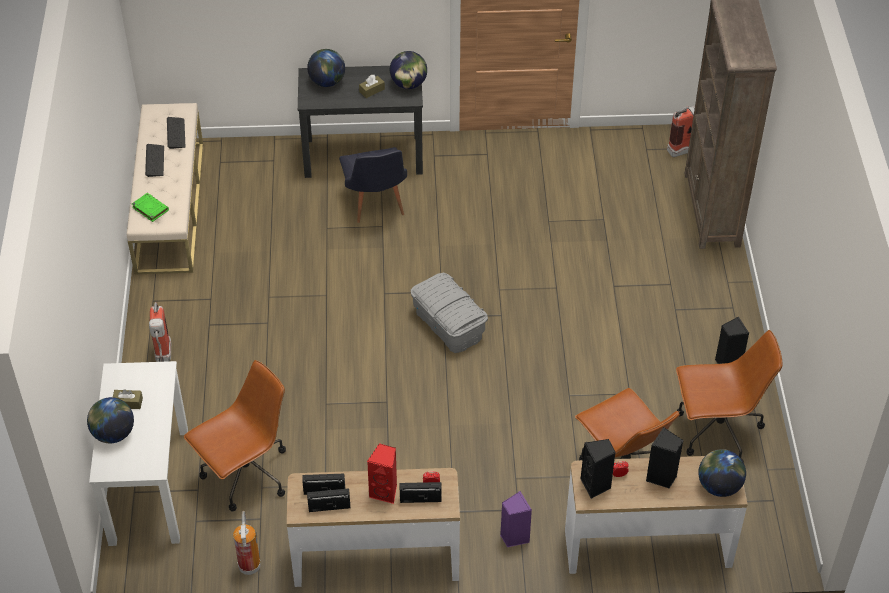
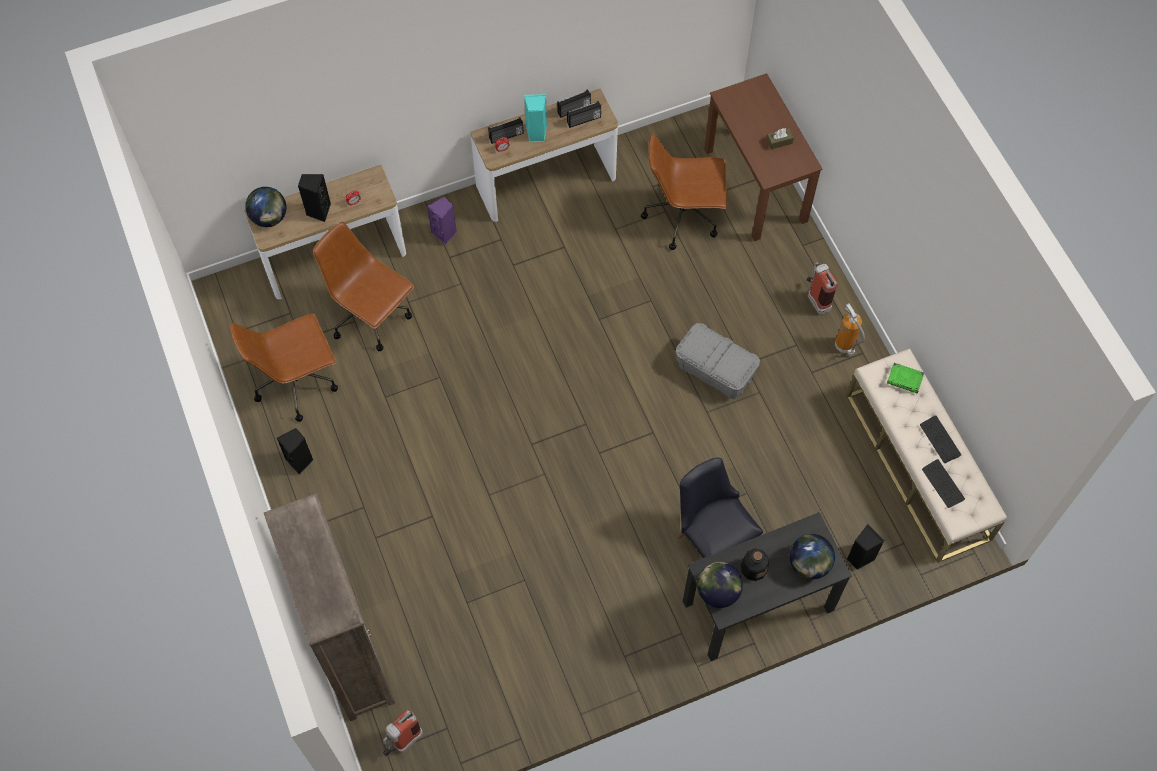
camera: 160 degrees right, 15 degrees up
(113, 434) = (773, 114): globe -> none
(149, 485) = (755, 185): white desk -> brown desk
(245, 476) = (683, 216): brown office chair -> brown office chair turned 60 degrees clockwise
(249, 565) = (641, 149): fire extinguisher -> fire extinguisher (844, 346)
(372, 90) = (753, 568): brown tissue box -> bottle
(385, 491) = (536, 133): red speaker -> turquoise speaker
(449, 324) = (576, 417): grey storage box -> grey storage box (714, 370)
(596, 485) = (370, 188): black speaker -> black speaker (859, 557)

